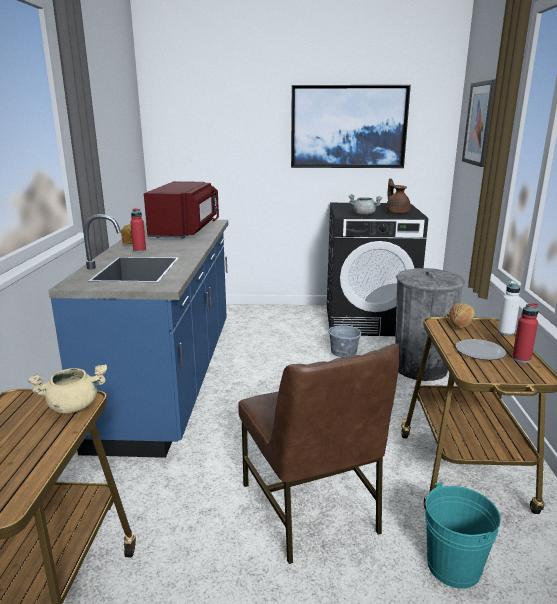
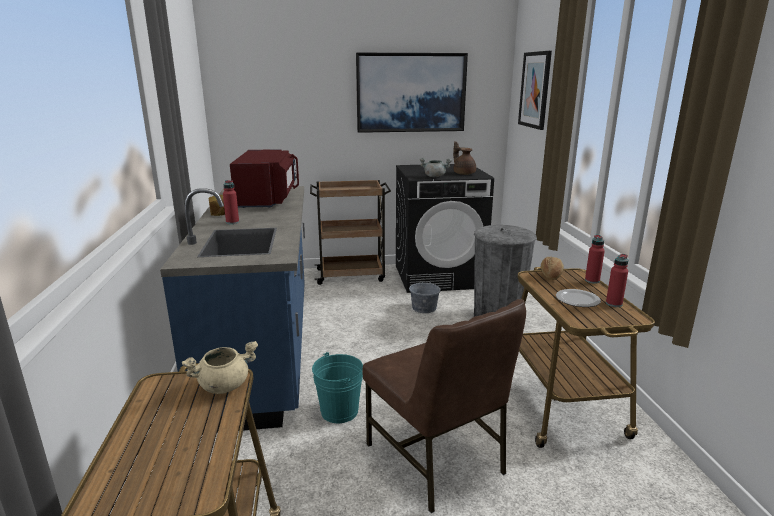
camera: 10 degrees left, 0 degrees up
(279, 313) = (352, 275): none -> brown cart
(453, 566) = (575, 494): turquoise bucket -> turquoise bucket (339, 411)
(505, 332) = (592, 281): white bottle -> red bottle

